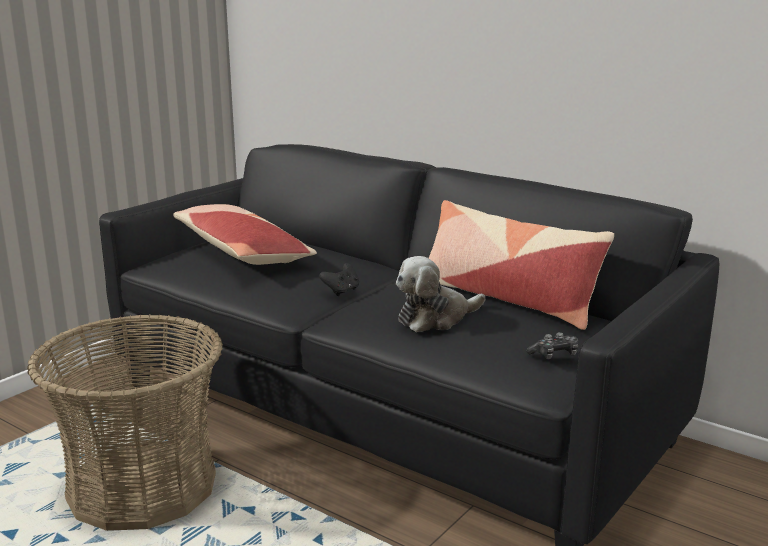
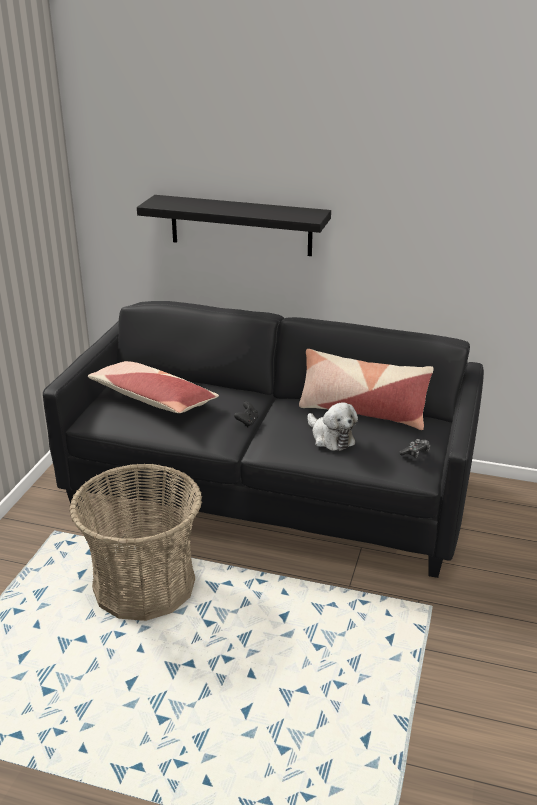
camera: 20 degrees left, 10 degrees up
(400, 45) = (240, 225): none -> black shelf
(435, 318) = (330, 438): plush toy -> plush toy turned 75 degrees counterclockwise

